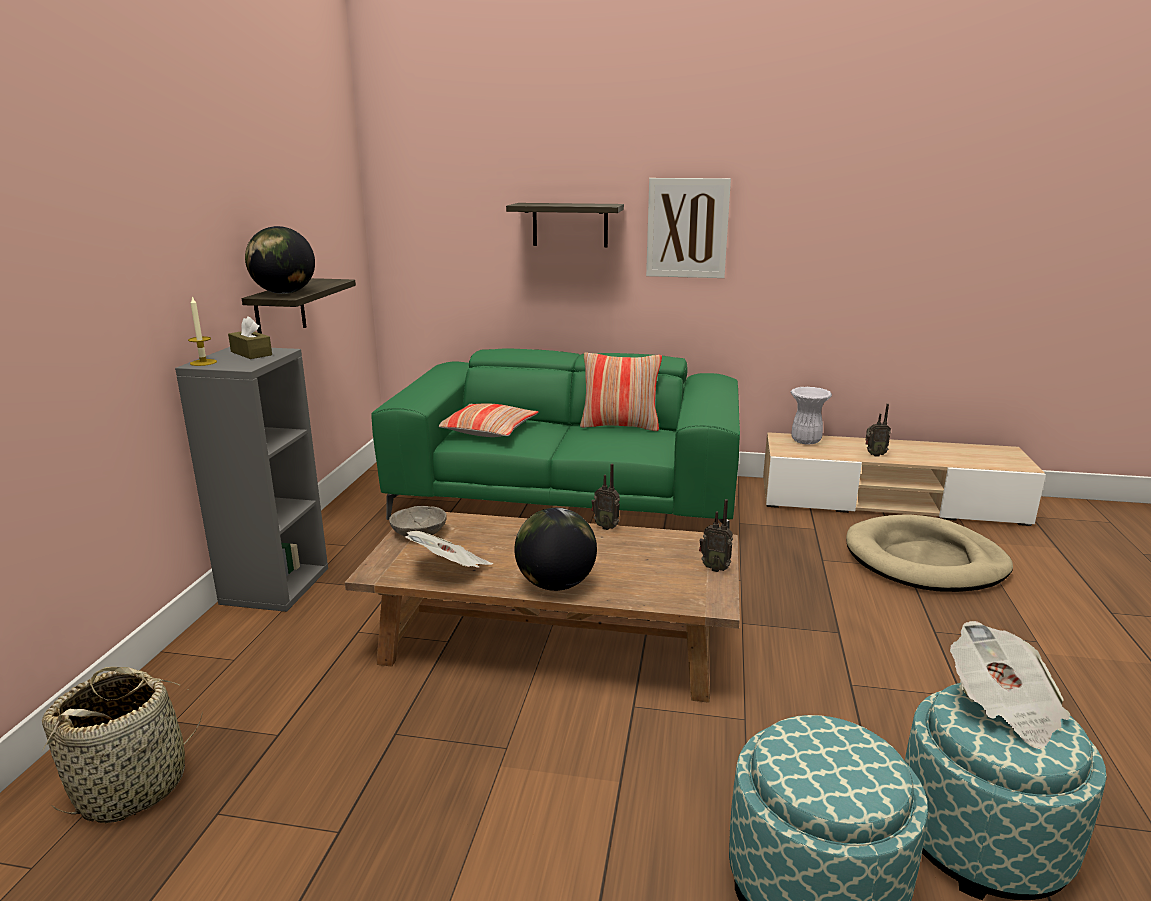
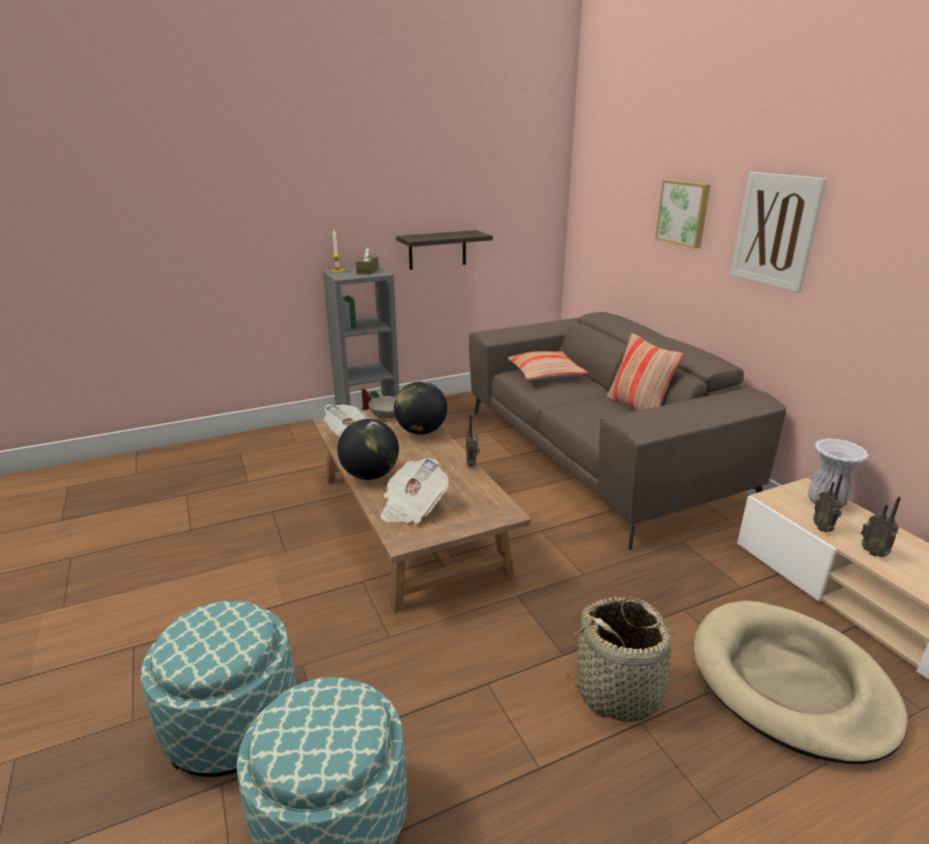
camera: 55 degrees right, 5 degrees up
(133, 786) = (192, 467): basket -> basket (620, 691)
(284, 293) = (422, 237): globe -> globe (421, 431)
(567, 499) = (596, 454): green sofa -> brown sofa
(570, 225) = (684, 213): shelf -> picture
(714, 568) = (459, 524): radio -> radio (823, 528)
(1003, 708) = (334, 718): newspaper -> newspaper (412, 507)

